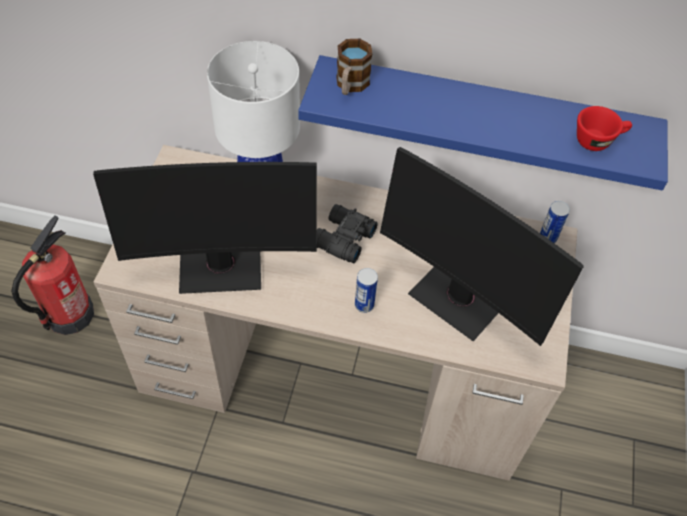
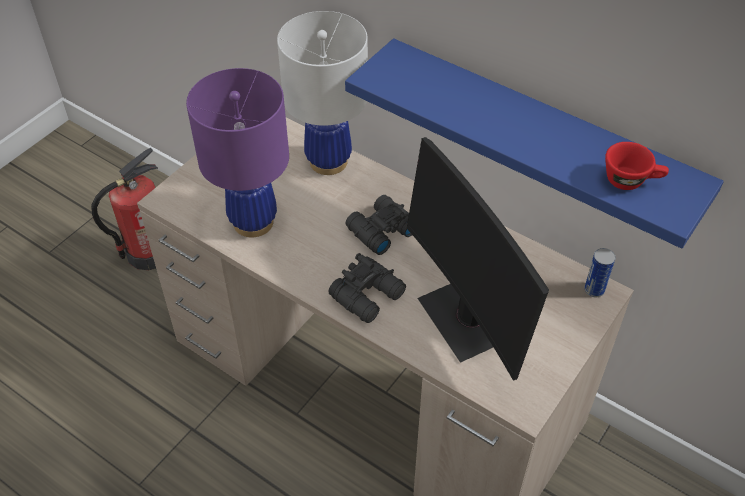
camera: 25 degrees right, 5 degrees down
(221, 266) = (253, 222): monitor -> purple table lamp
(350, 85) = (406, 71): mug -> none
(364, 305) = (369, 296): can -> black binoculars

